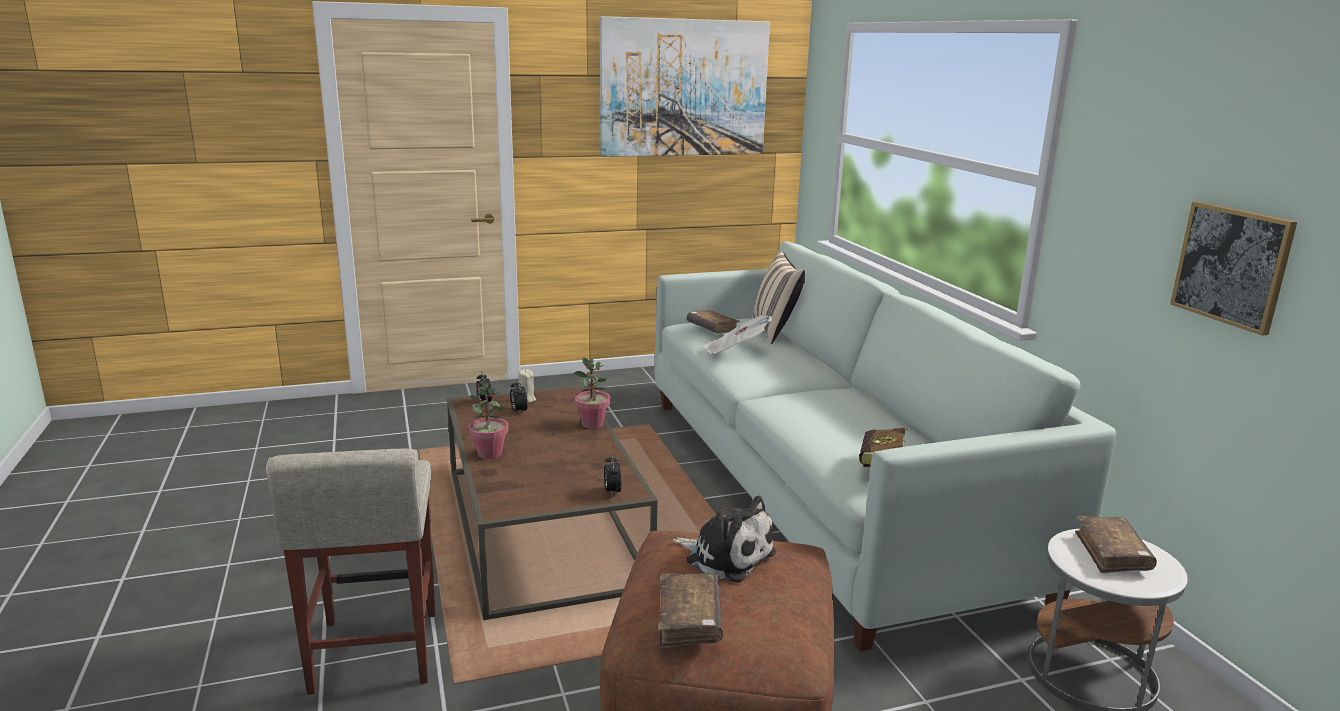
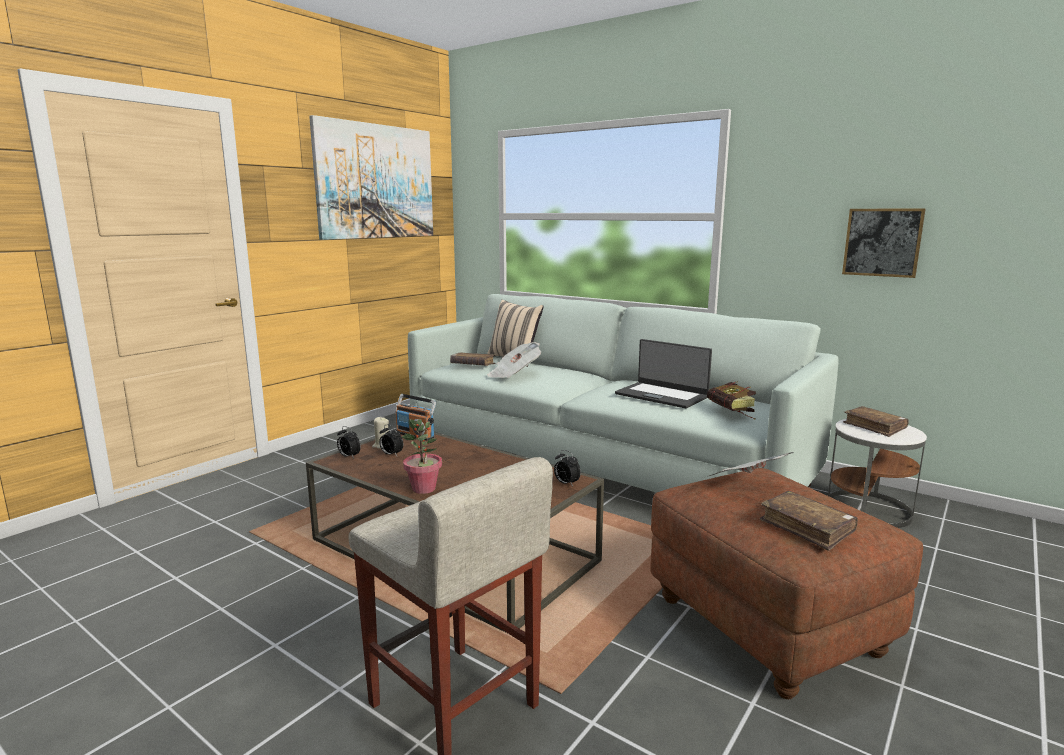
camera: 35 degrees left, 5 degrees down
(570, 397) = (415, 435): none -> radio
(592, 424) = (467, 447): potted plant -> none
(726, 556) = (744, 486): plush toy -> newspaper
(842, 422) = (662, 395): none -> laptop

